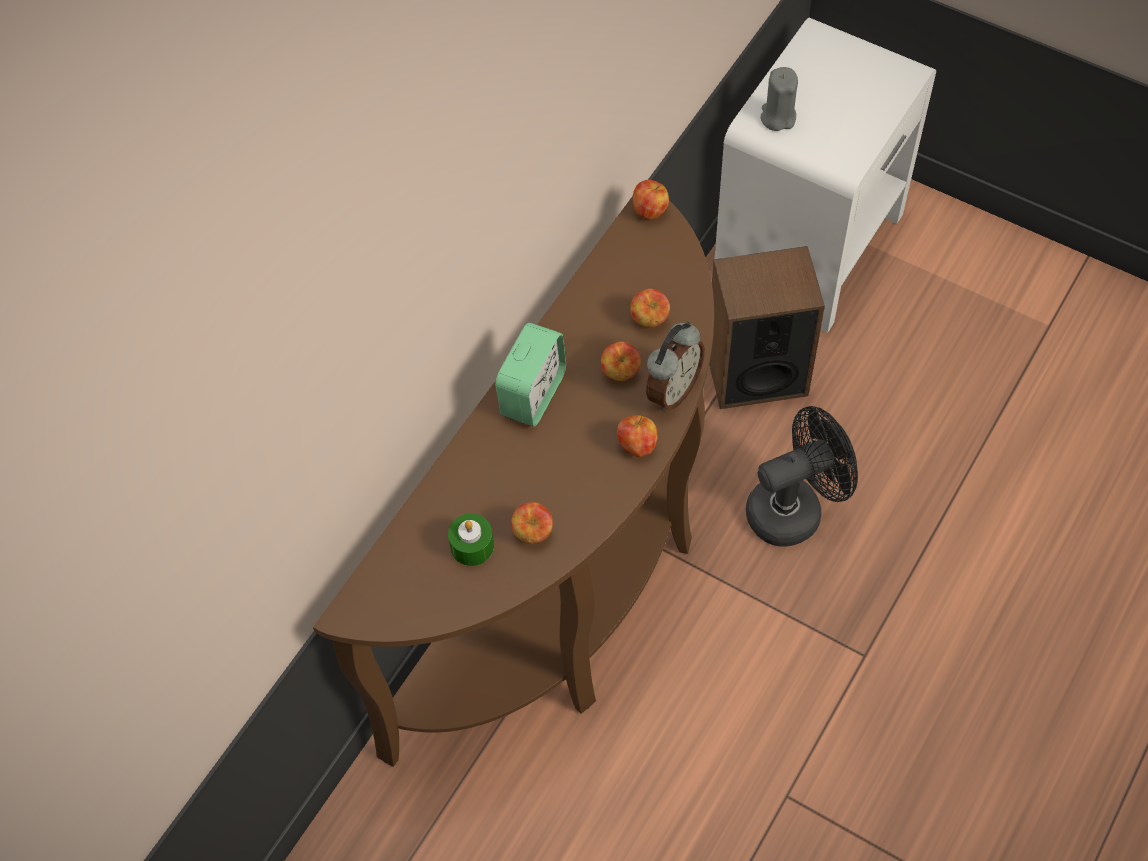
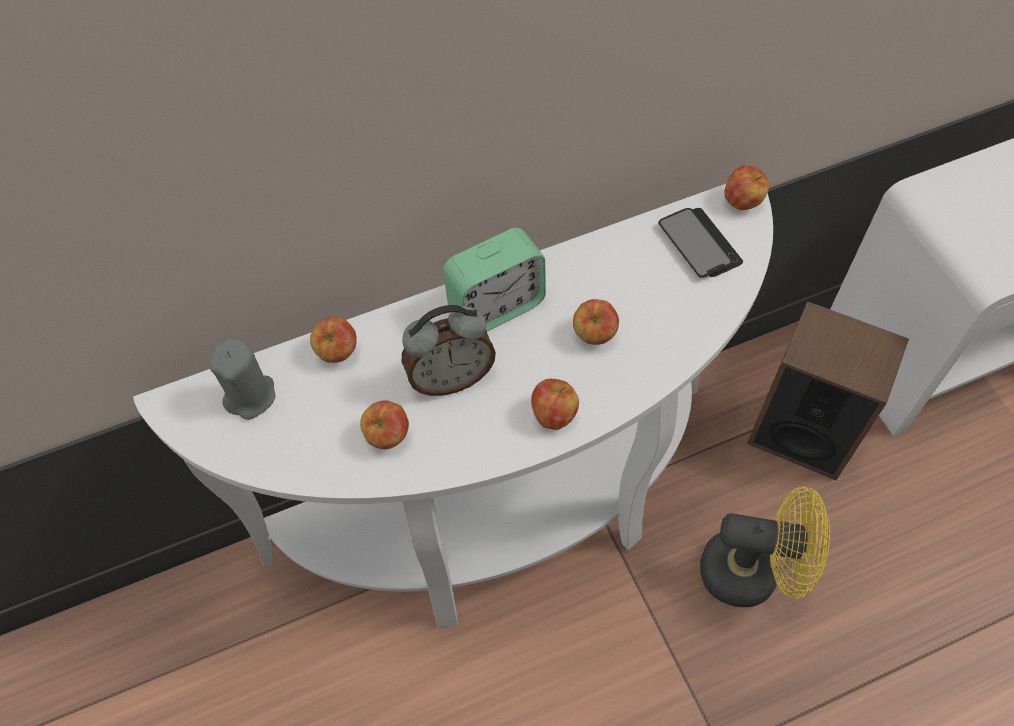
camera: 35 degrees right, 0 degrees up
(472, 546) = (324, 412): green candle -> none
(571, 591) = (508, 517): brown console table -> white console table
(643, 261) = (699, 244): none -> phone
(649, 319) = (662, 301): apple -> apple (338, 352)
(672, 390) = (631, 382): alarm clock -> alarm clock (450, 377)
(778, 117) = (952, 197): grey candle -> grey candle (250, 396)
(794, 508) = (752, 572): black fan -> yellow fan

